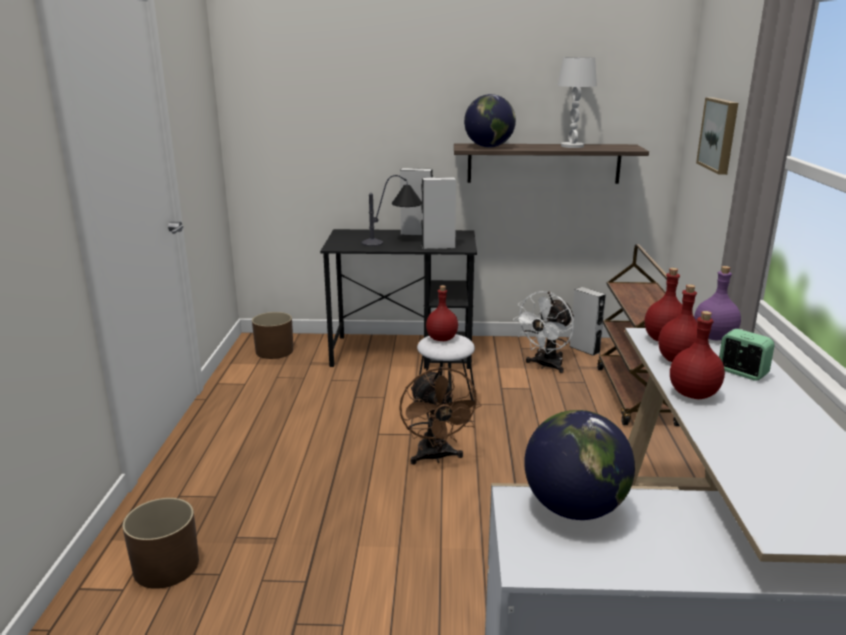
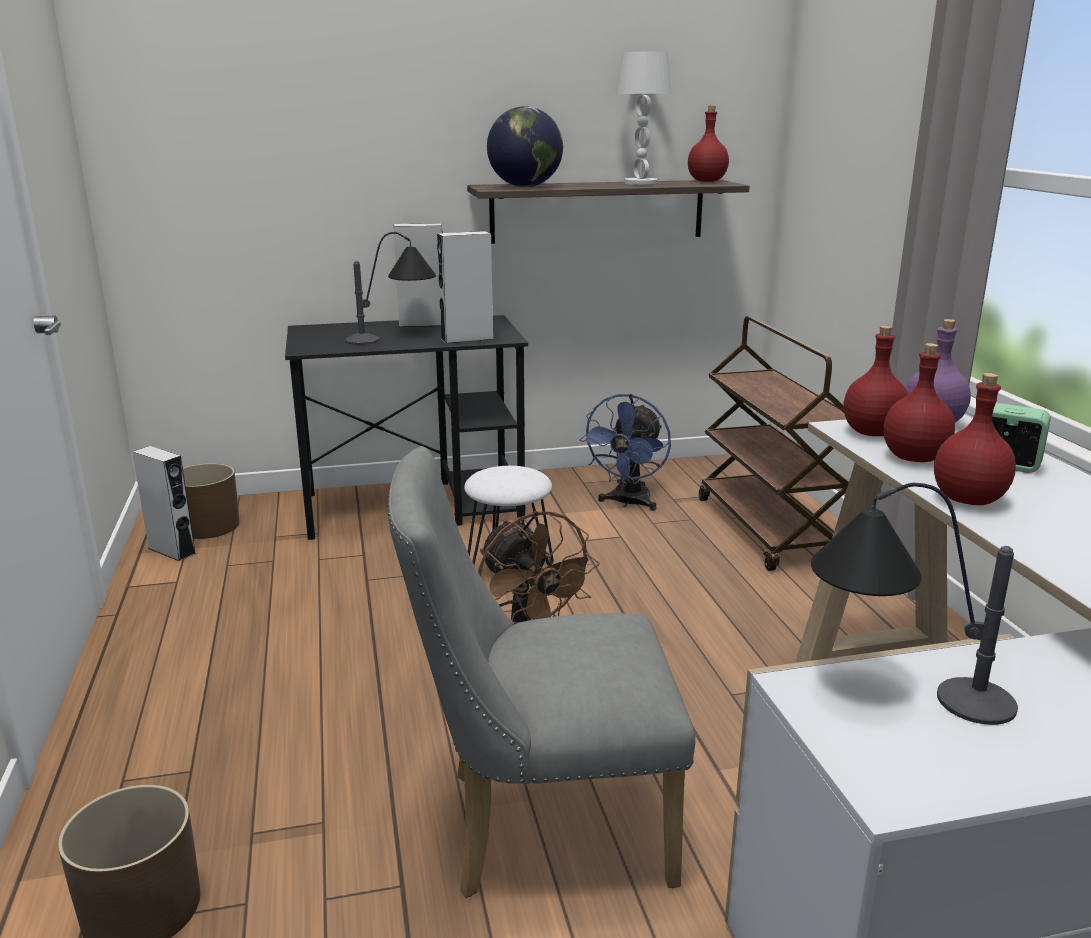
camera: 15 degrees left, 0 degrees up
(398, 563) = (539, 826): none -> grey chair
(442, 339) = (501, 474): red bottle -> red bottle (707, 181)
(545, 366) = (628, 503): white fan -> blue fan
(574, 509) = (895, 690): globe -> table lamp
(584, 349) = (670, 475): grey speaker -> grey speaker (172, 551)
(720, 134) = (854, 154): picture -> none

